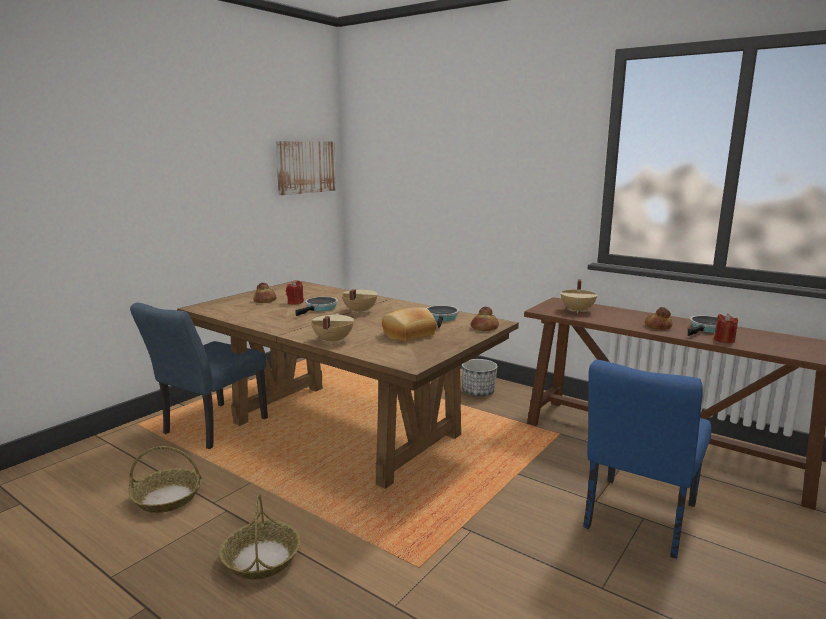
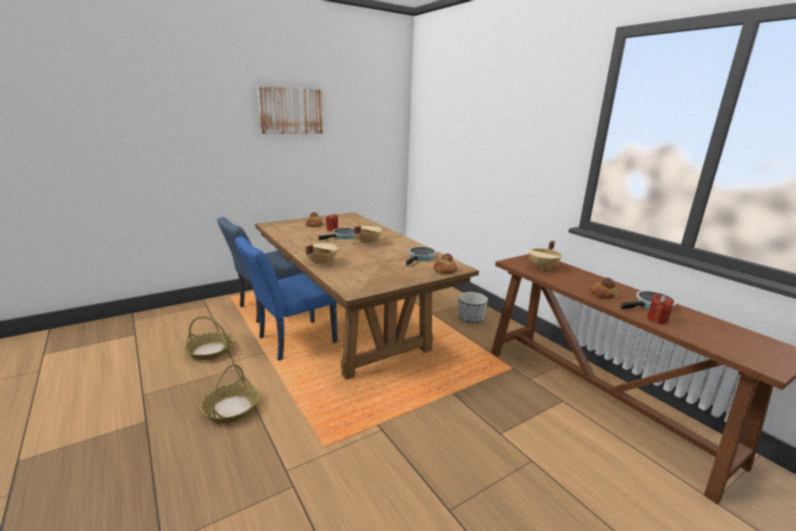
camera: 20 degrees right, 5 degrees up
(306, 167) = (376, 127): picture -> picture (291, 111)
(409, 335) = (380, 267): bread -> none
(636, 521) = (524, 461): blue chair -> blue chair (291, 341)

